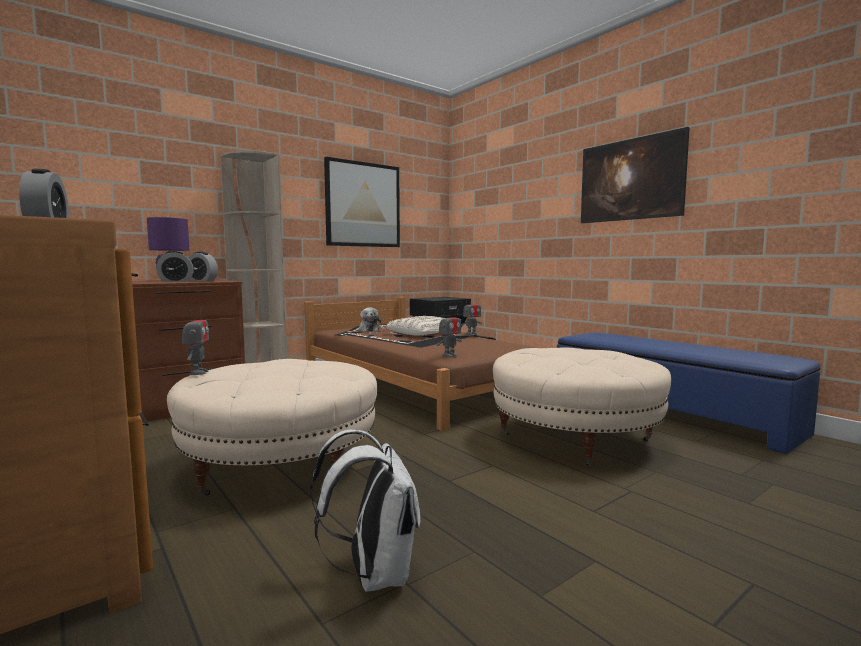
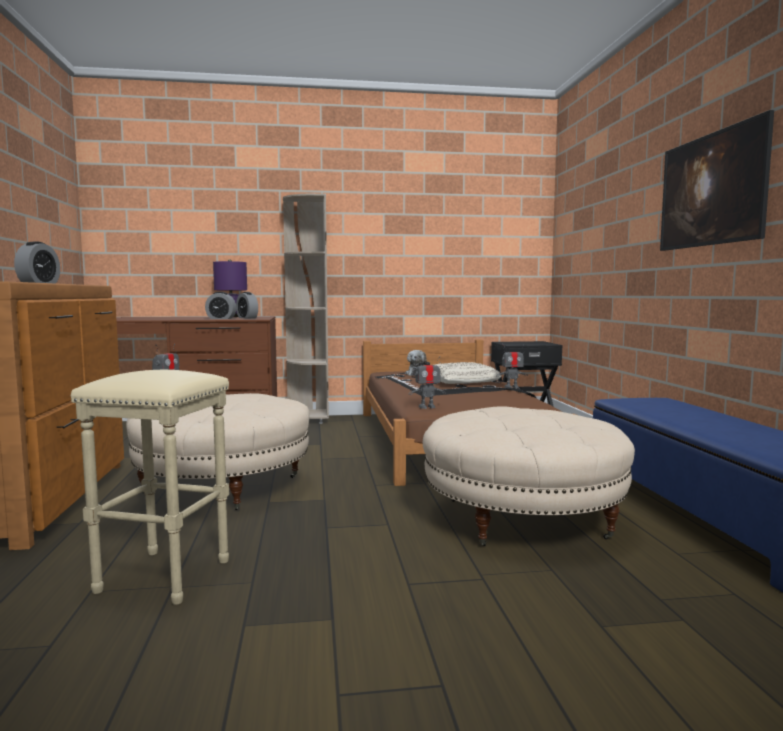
camera: 30 degrees right, 0 degrees up
(363, 205) = (434, 237): picture -> none
(373, 573) = (163, 574): white backpack -> beige stool

